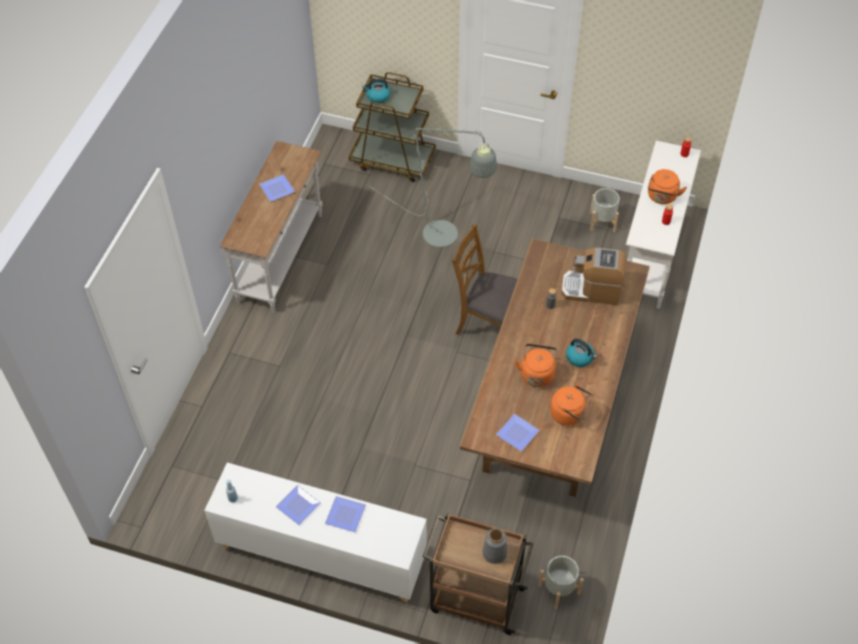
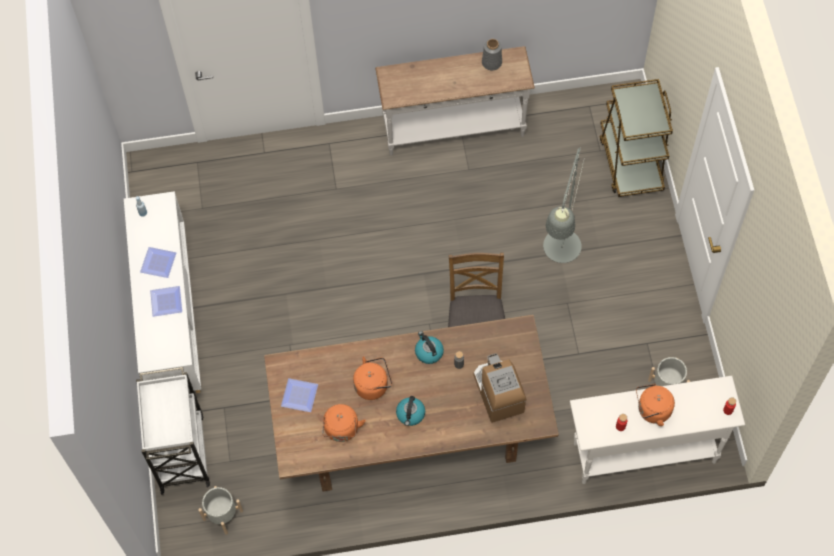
camera: 65 degrees right, 10 degrees up
(276, 189) = (465, 75): plate -> none
(378, 96) = (636, 100): kettle -> kettle (428, 352)
(475, 599) = (181, 451): brown cart -> white cart
(494, 553) = (169, 427): grey vase -> grey vase (491, 62)

